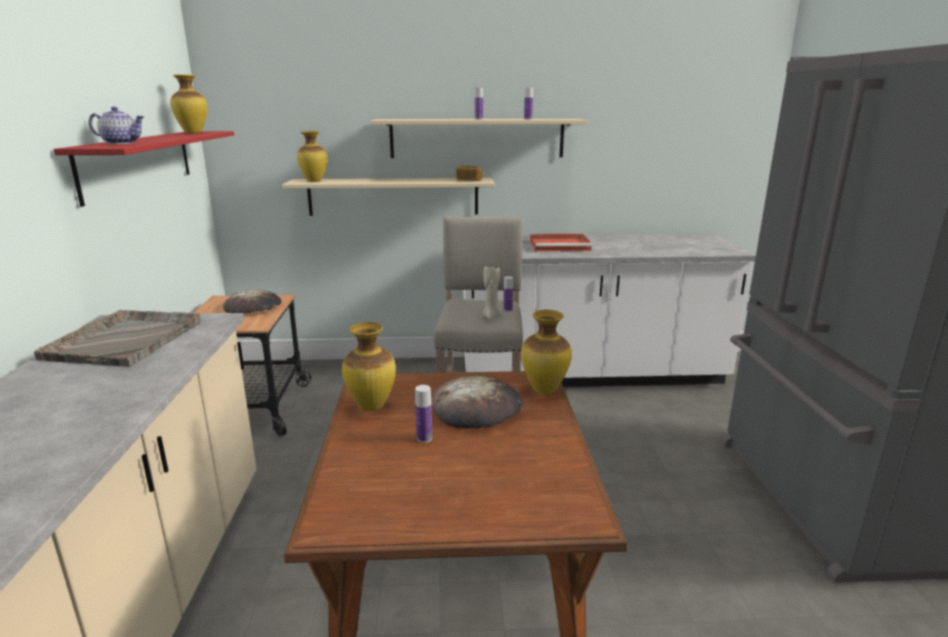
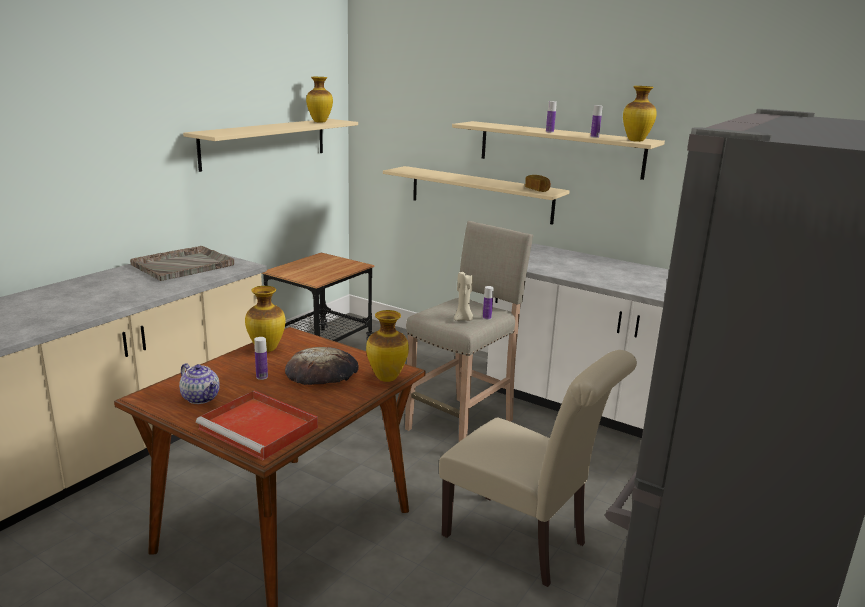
camera: 35 degrees right, 0 degrees up
(122, 143) = (233, 130): teapot -> teapot (201, 398)
(139, 163) = (265, 143): red shelf -> beige shelf
(253, 307) = (332, 268): bread -> none
(315, 181) = (412, 171): vase -> vase (636, 141)
(560, 245) = (605, 272): red tray -> red tray (260, 428)
(656, 509) = (522, 542): none -> beige chair

